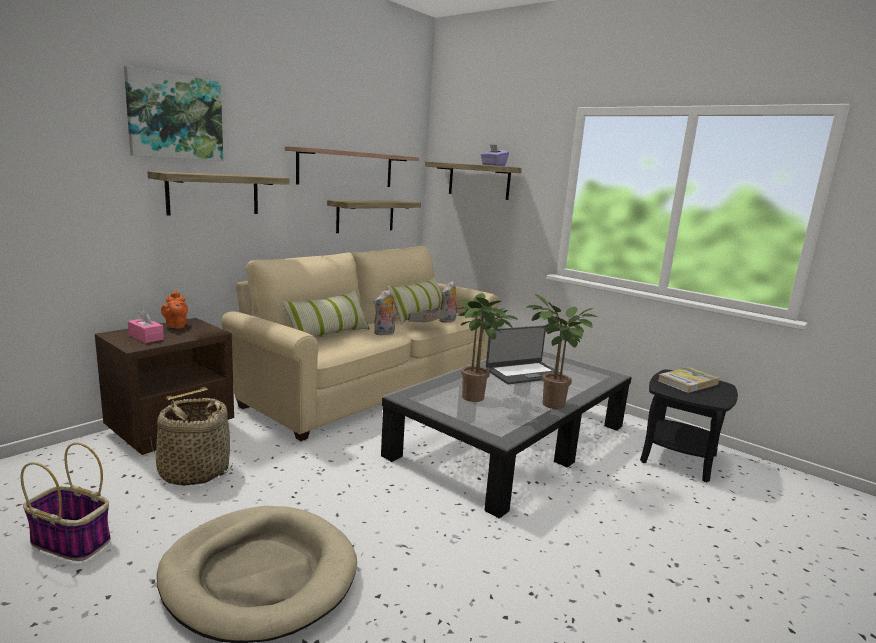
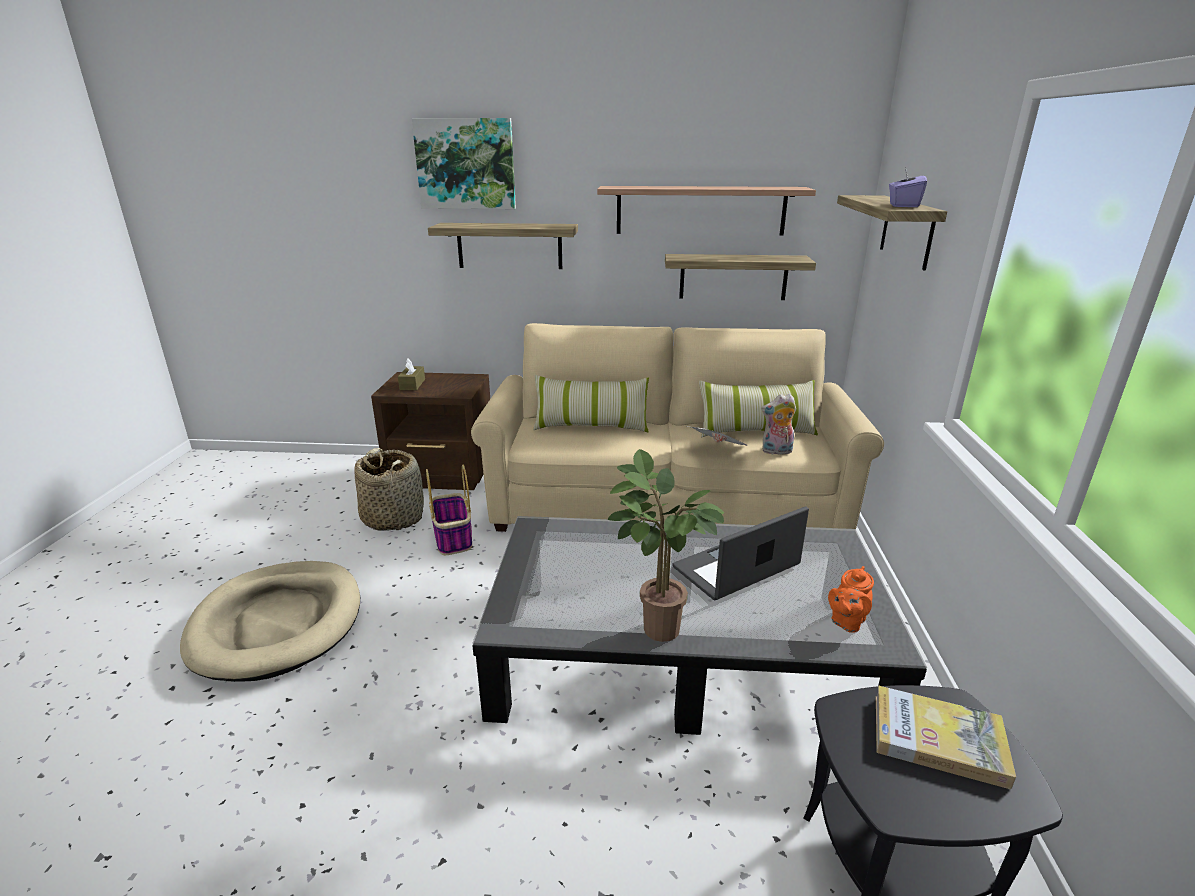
camera: 55 degrees right, 10 degrees up
(72, 541) = (269, 531): basket -> basket (453, 538)
(146, 337) = (412, 384): pink tissue box -> brown tissue box
(176, 326) = (454, 379): orange teapot -> orange teapot (846, 621)
(384, 333) = (651, 443): plush toy -> none
(476, 398) = (592, 568): potted plant -> none
(524, 373) = (737, 568): laptop -> laptop turned 120 degrees clockwise

